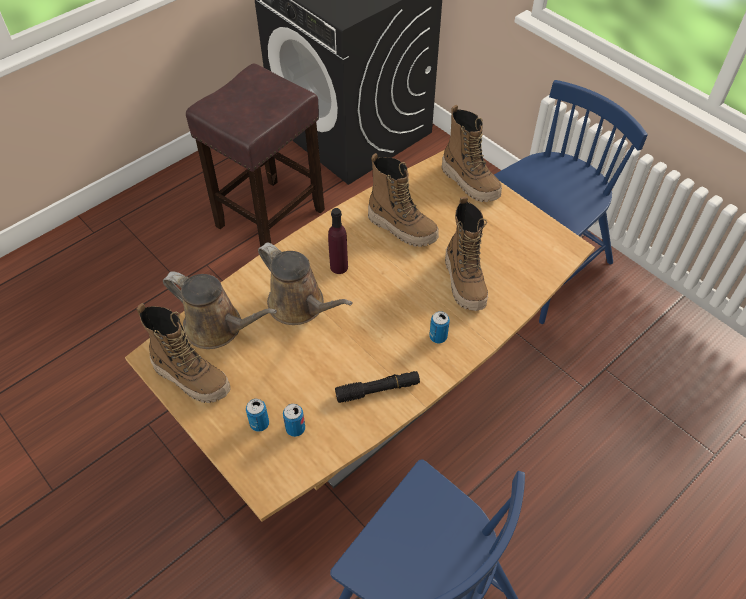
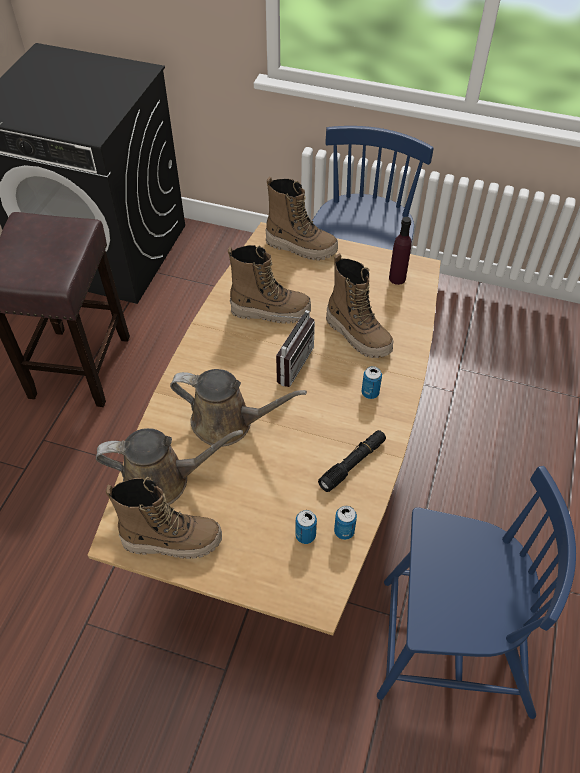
camera: 30 degrees left, 0 degrees up
(259, 424) = (269, 548): can -> can (344, 531)
(339, 267) = (238, 371): purple bottle -> purple bottle (397, 278)
(386, 278) = (289, 362): none -> radio

